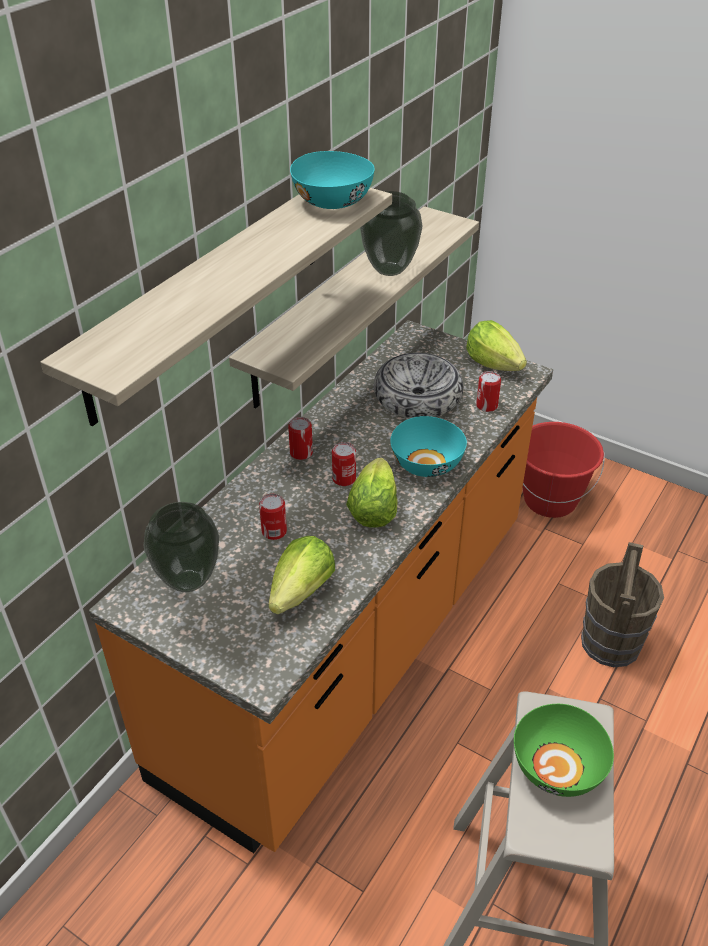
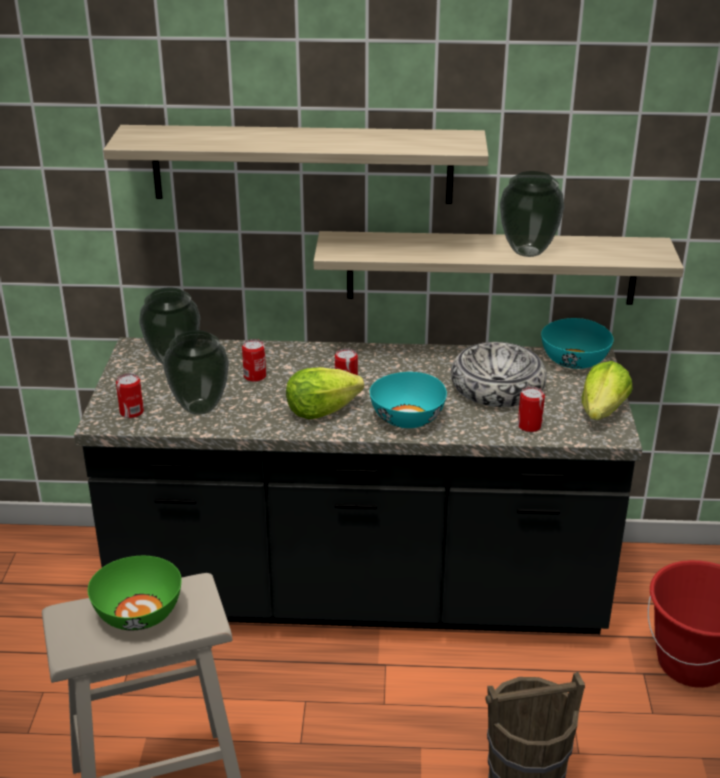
camera: 60 degrees right, 10 degrees down
(301, 453) = (358, 358): can -> can (131, 412)
(302, 591) = (200, 408): lettuce -> vase
(333, 202) = (440, 141): turquoise bowl -> turquoise bowl (574, 361)
(354, 646) = (360, 593): orange counter -> black counter

